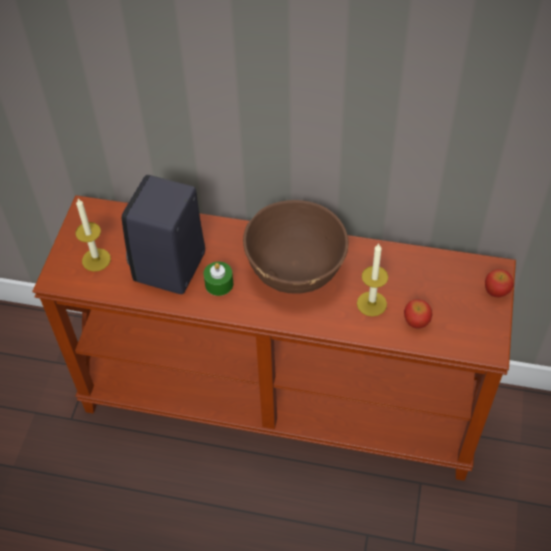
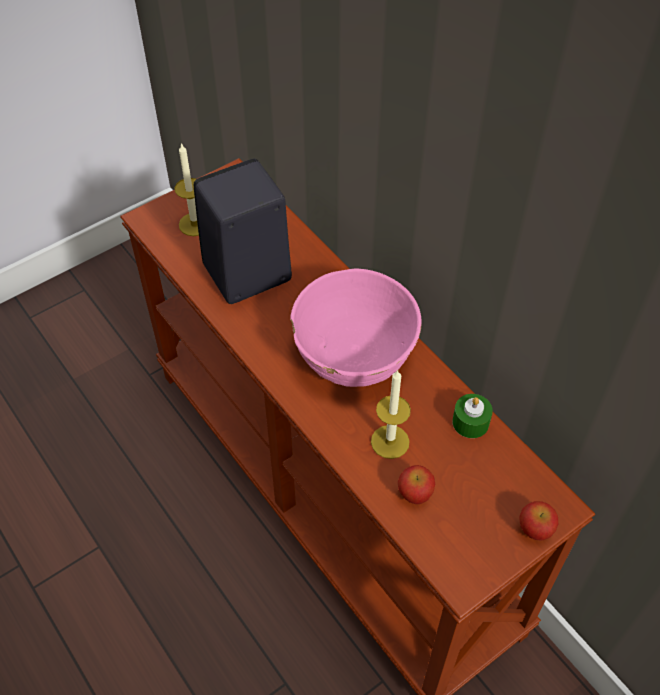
camera: 40 degrees right, 0 degrees up
(219, 284) = (271, 318): green candle -> green candle (470, 422)
(296, 268) = (354, 354): brown bowl -> pink bowl

